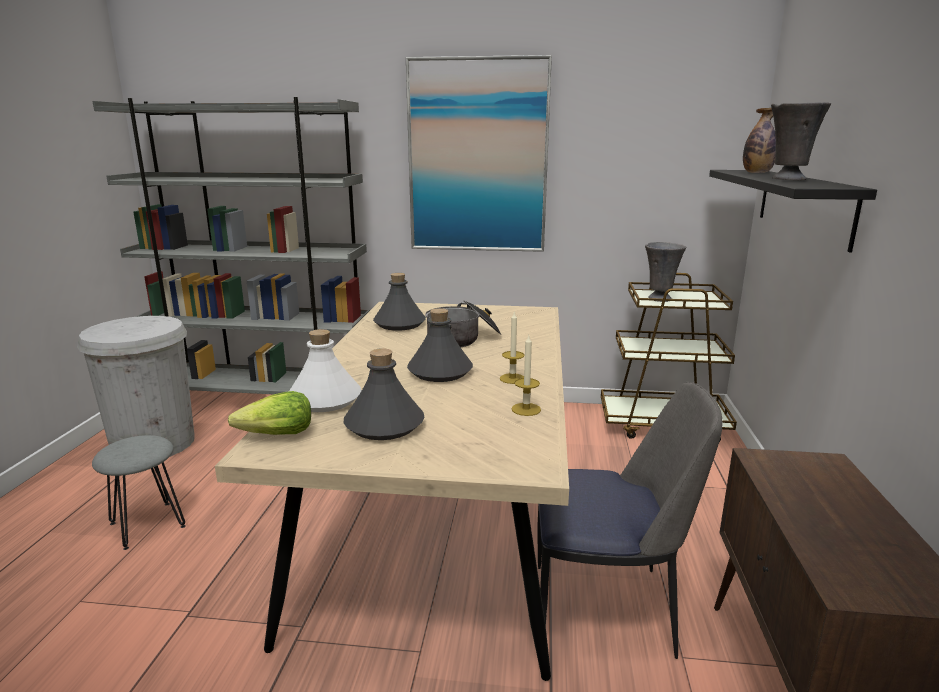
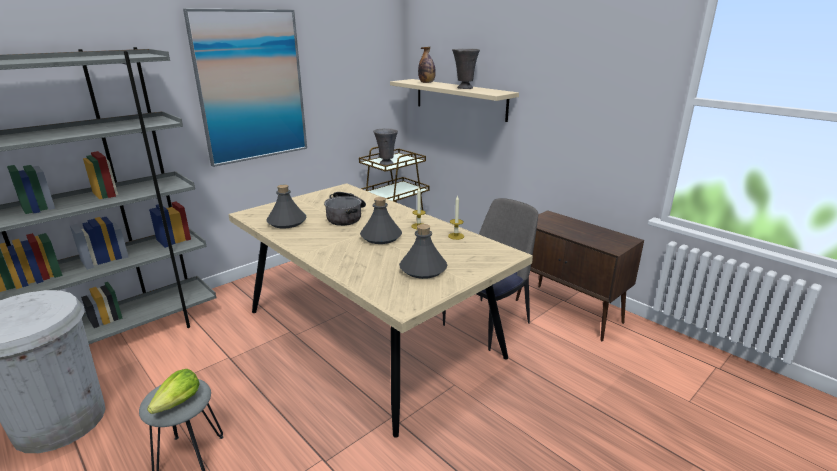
camera: 50 degrees left, 5 degrees up
(277, 435) = (391, 298): lettuce -> lettuce (178, 403)
(324, 400) = (365, 274): white bottle -> none
(803, 205) = (460, 99): black shelf -> beige shelf

